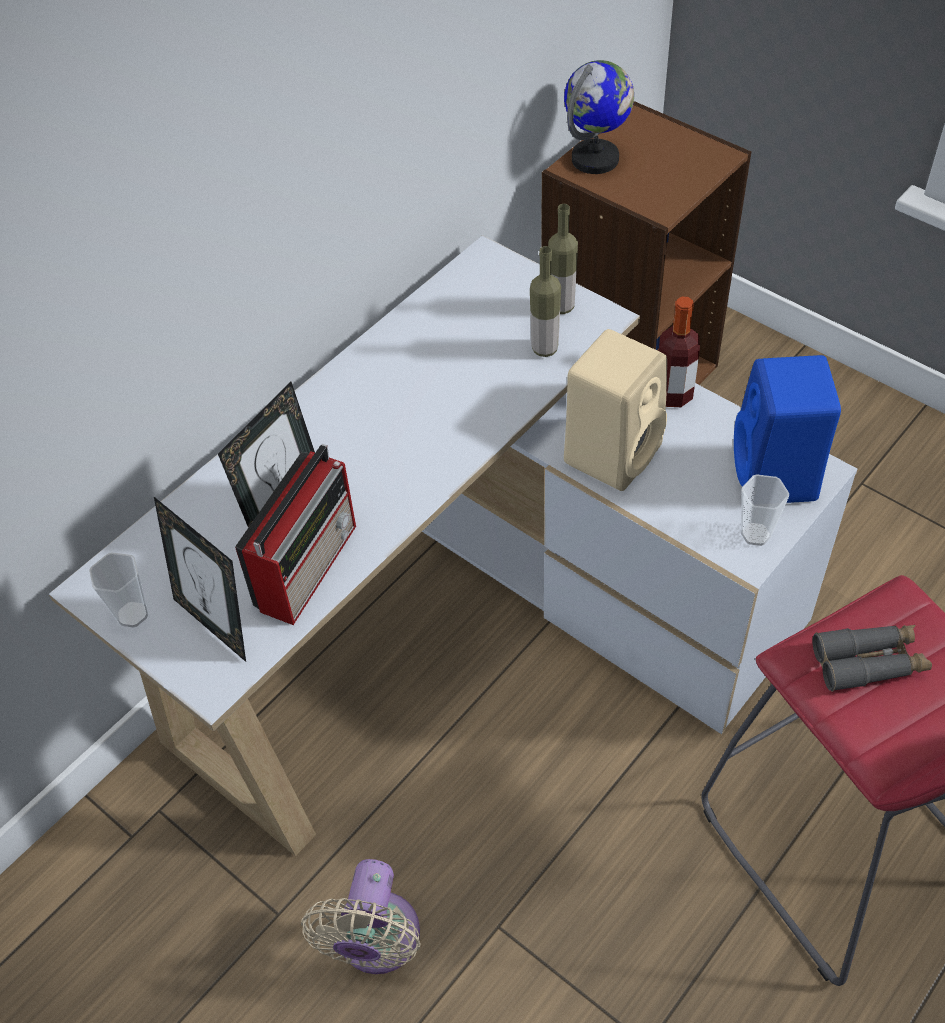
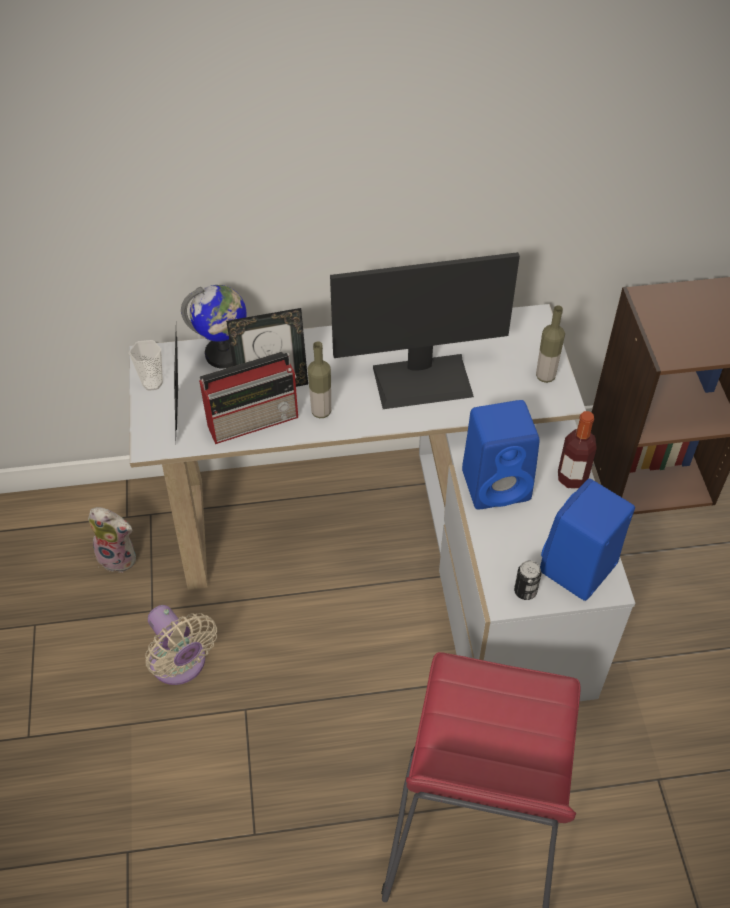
camera: 40 degrees right, 0 degrees up
(172, 887) = (119, 556): none -> plush toy
(376, 943) = (181, 664): beige fan -> beige fan turned 90 degrees counterclockwise
(445, 393) = (423, 380): none -> monitor
(544, 349) = (507, 394): bottle -> bottle (321, 411)
(596, 159) = (666, 300): globe -> globe (224, 354)
(613, 451) = (498, 484): beige speaker -> blue speaker
(755, 534) = (525, 591): cup -> can
(869, 662) = (491, 705): grey binoculars -> none

